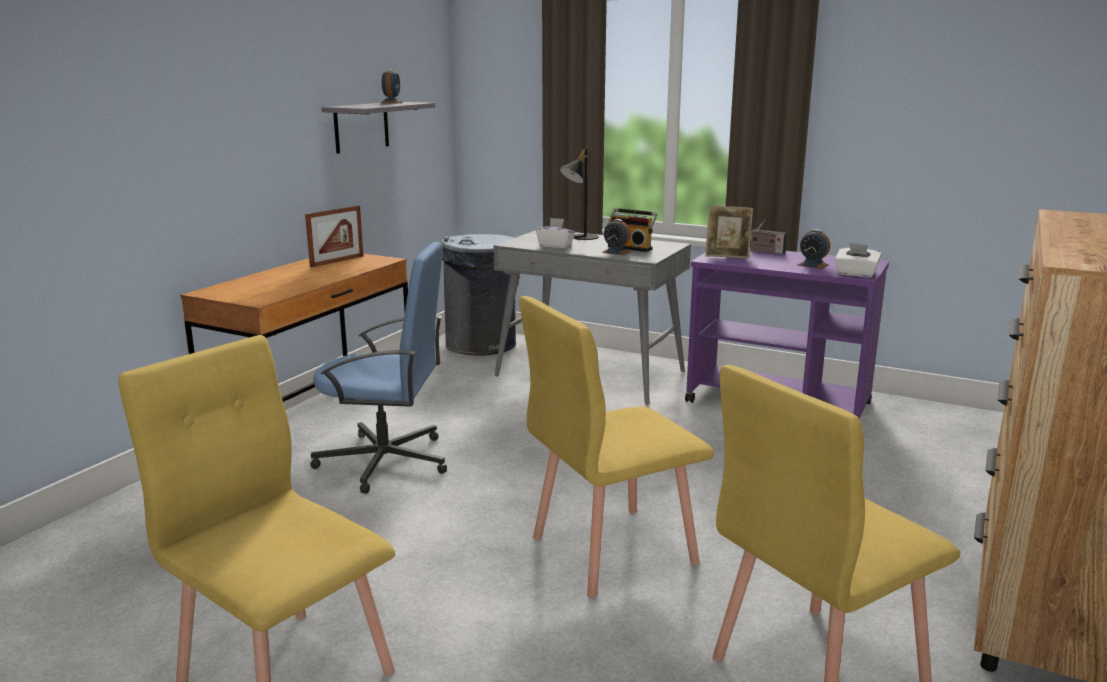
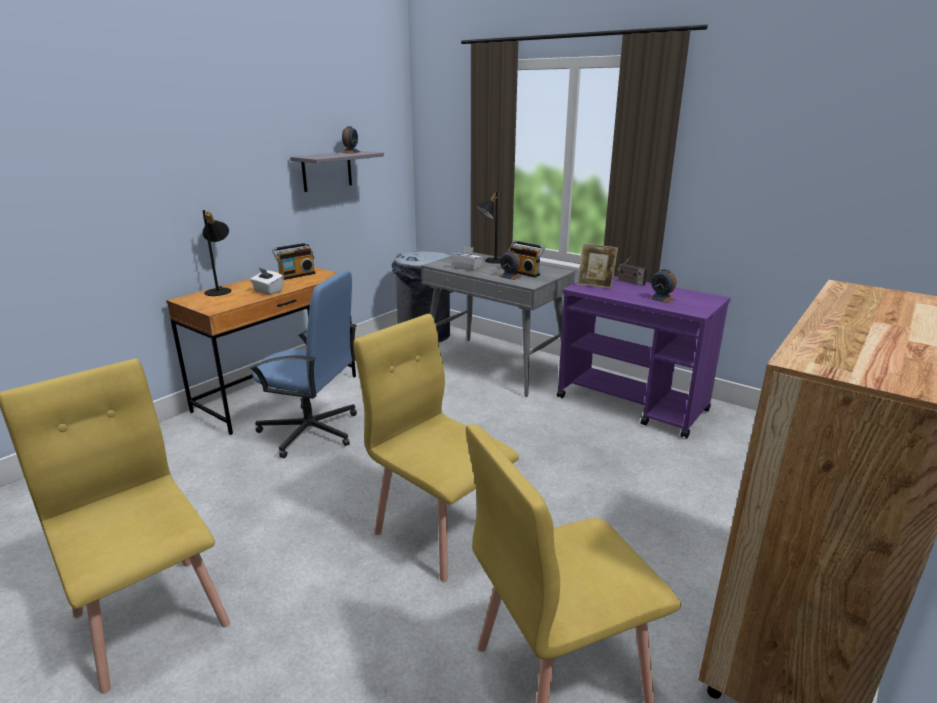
camera: 10 degrees right, 5 degrees up
(248, 281) = (220, 290): none -> black table lamp
(337, 261) = (296, 275): picture frame -> radio
(611, 550) = (441, 530): yellow chair -> yellow chair turned 60 degrees clockwise
(856, 274) = (693, 310): white tissue box -> white tissue box (268, 291)

